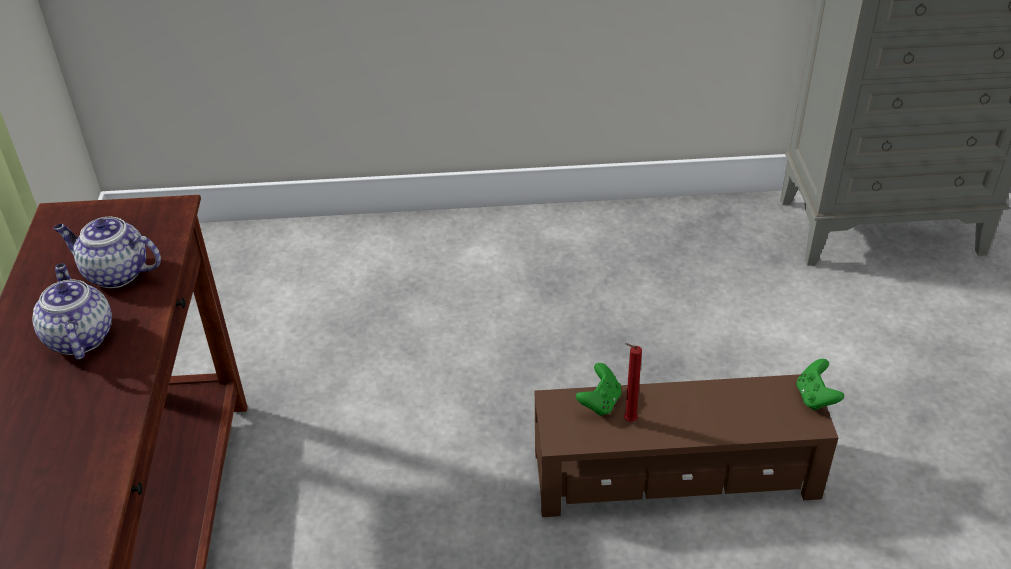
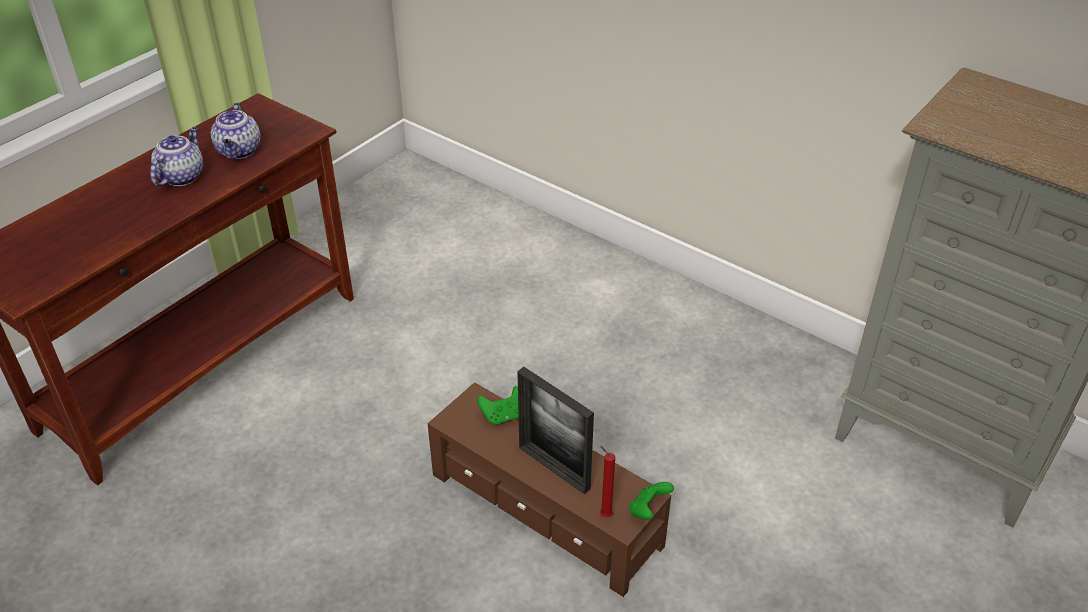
camera: 40 degrees right, 0 degrees up
(115, 273) = (239, 151): teapot -> teapot turned 150 degrees counterclockwise
(628, 421) = (504, 438): red candle -> red candle (604, 514)
(701, 416) = (554, 468): none -> picture frame

